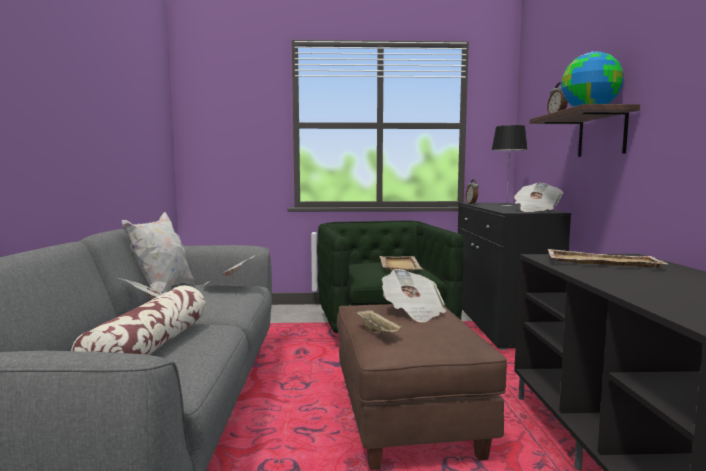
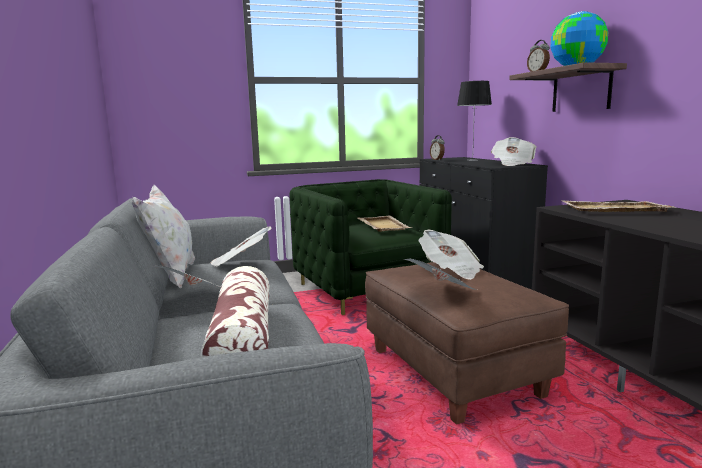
camera: 15 degrees left, 5 degrees up
(378, 332) = (442, 293): beige tray -> newspaper

